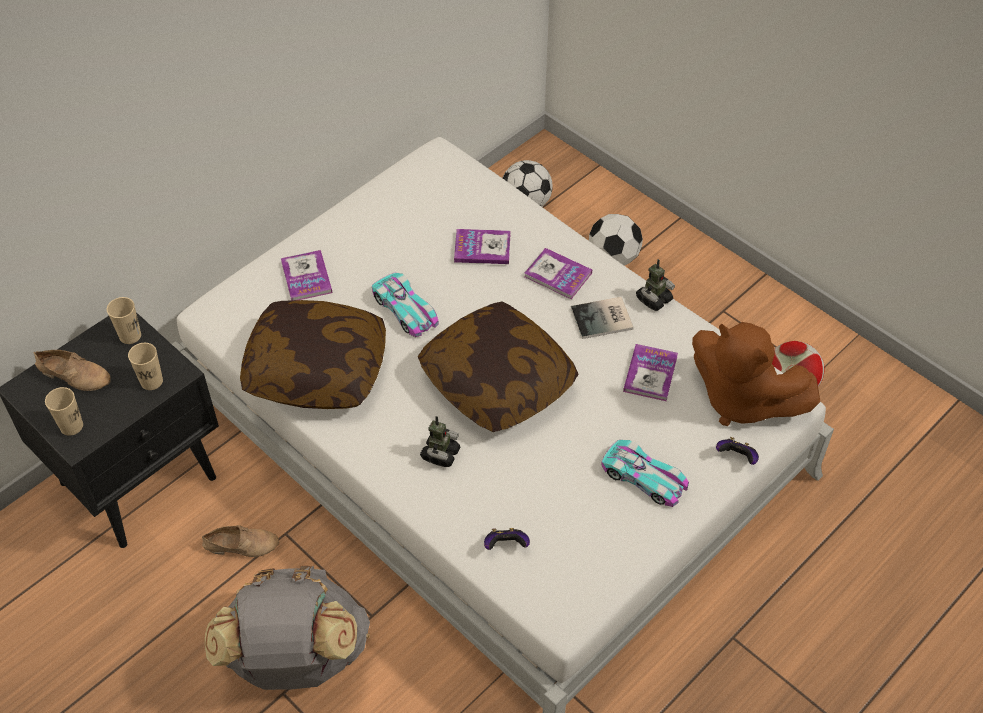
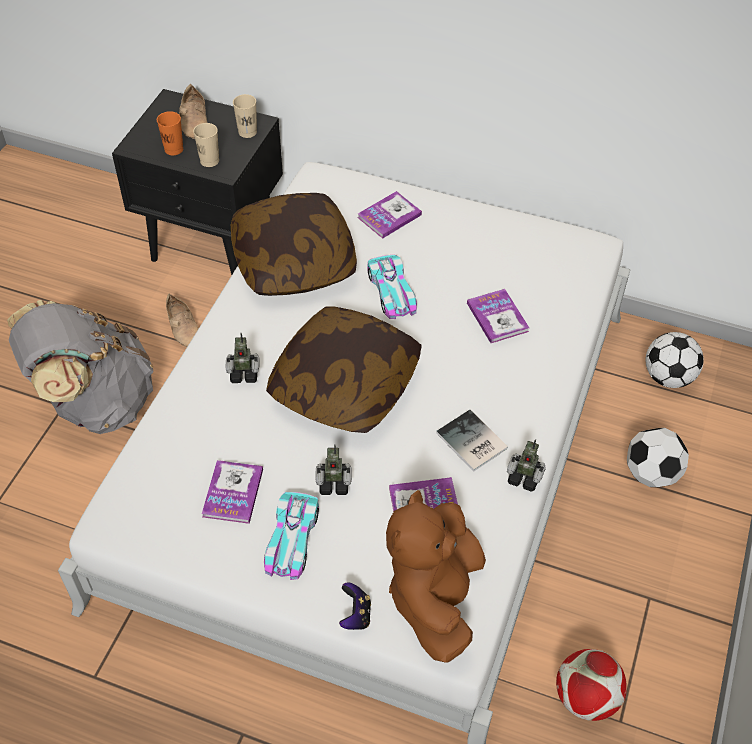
camera: 65 degrees right, 0 degrees up
(71, 426) = (147, 138): beige cup -> none
(109, 407) = (174, 149): none -> orange cup
(405, 309) = (391, 291): toy car -> toy car turned 45 degrees counterclockwise
(506, 546) = (168, 455): game controller -> none
(558, 275) = (504, 387): book -> book (233, 493)
(600, 427) = (334, 483): none -> toy robot

